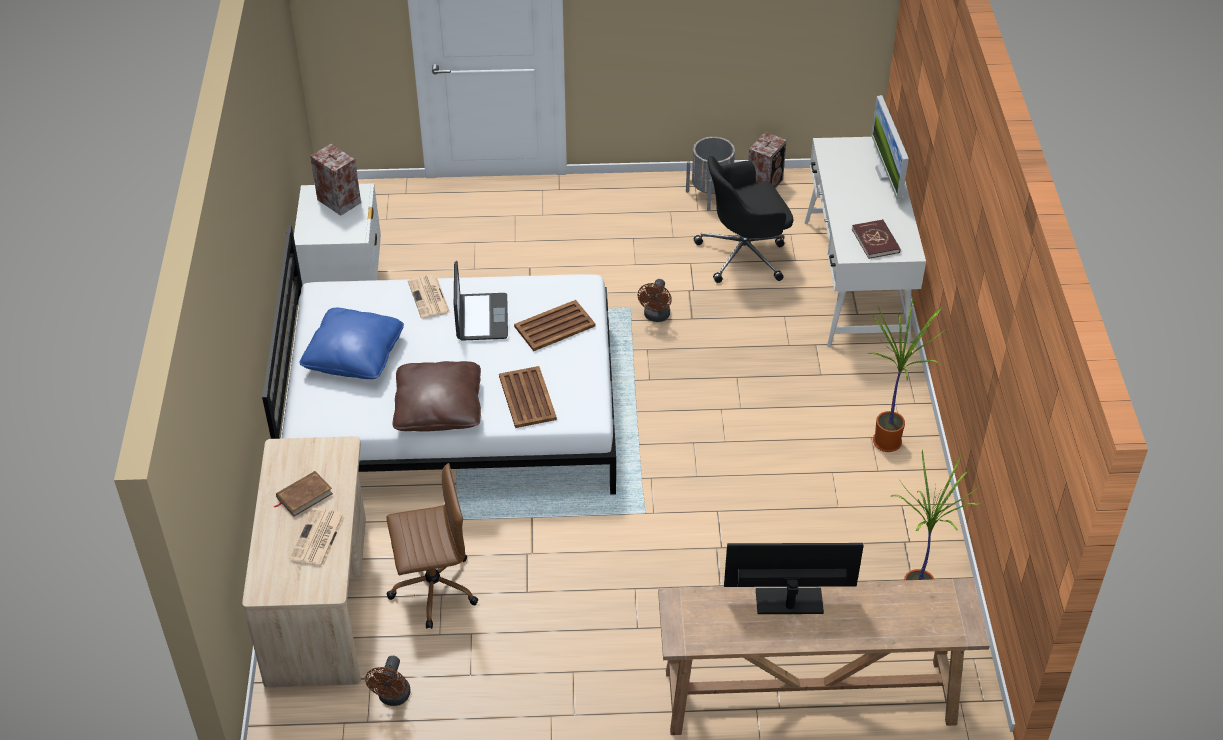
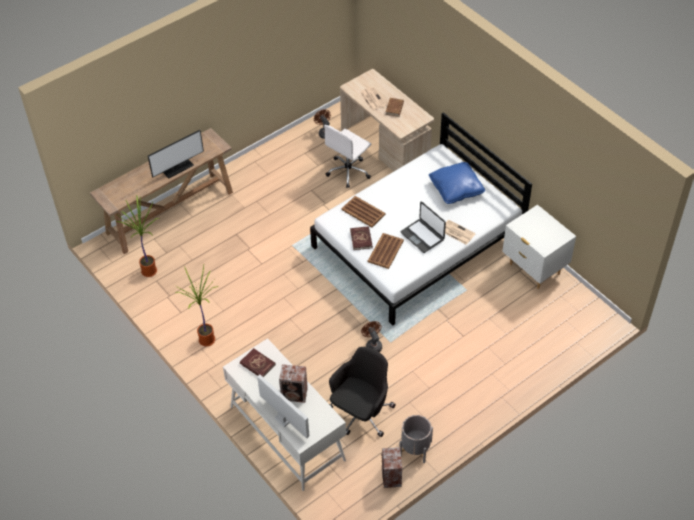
camera: 145 degrees right, 5 degrees up
(338, 200) = (547, 238): speaker -> speaker (295, 394)
(432, 588) = (348, 171): brown office chair -> white office chair
(439, 408) = (395, 187): brown pillow -> none
(571, 361) = (361, 239): none -> red book

